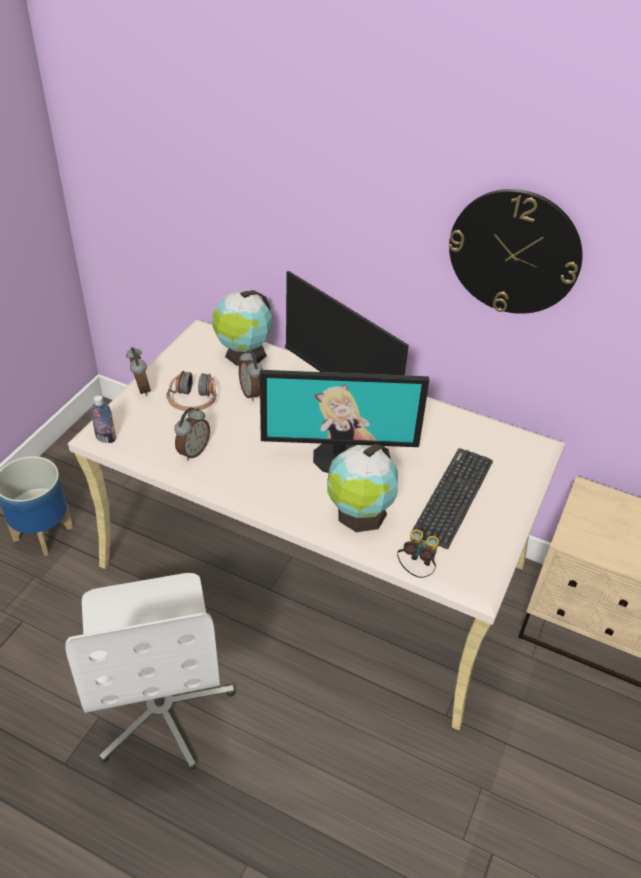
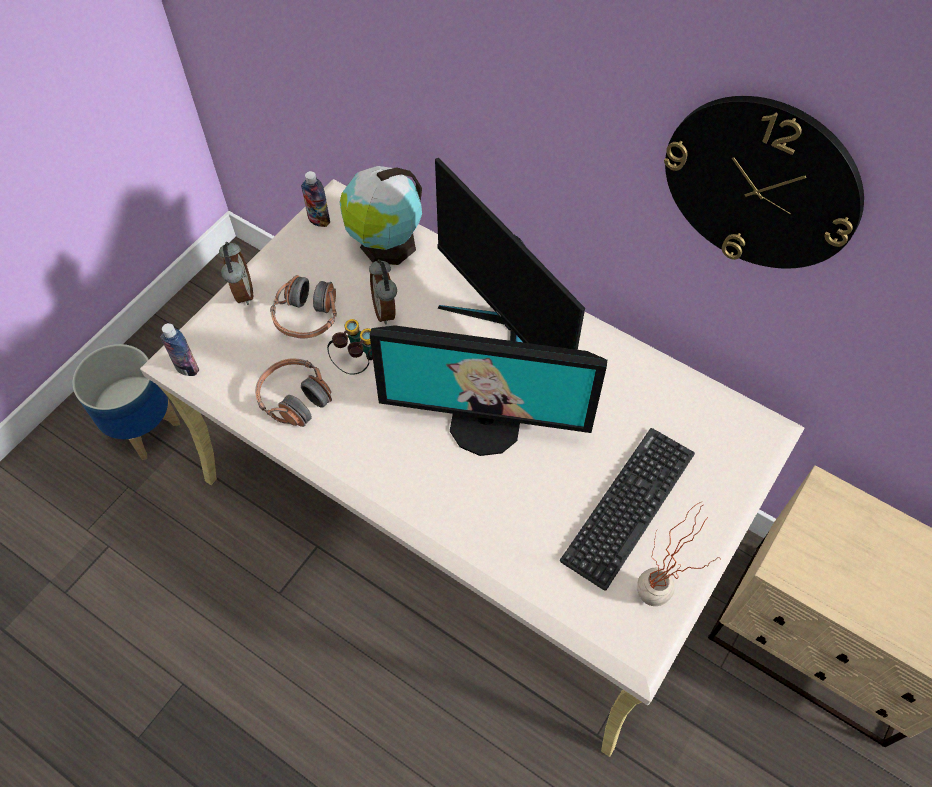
camera: 10 degrees right, 15 degrees up
(162, 707) = (256, 680): white office chair -> none
(191, 342) = (319, 220): none -> bottle
(193, 451) = (295, 399): alarm clock -> headphones
(360, 515) = (497, 522): globe -> none
(416, 569) = (557, 617): binoculars -> binoculars (355, 362)
(484, 556) = (653, 607): none -> potted plant

